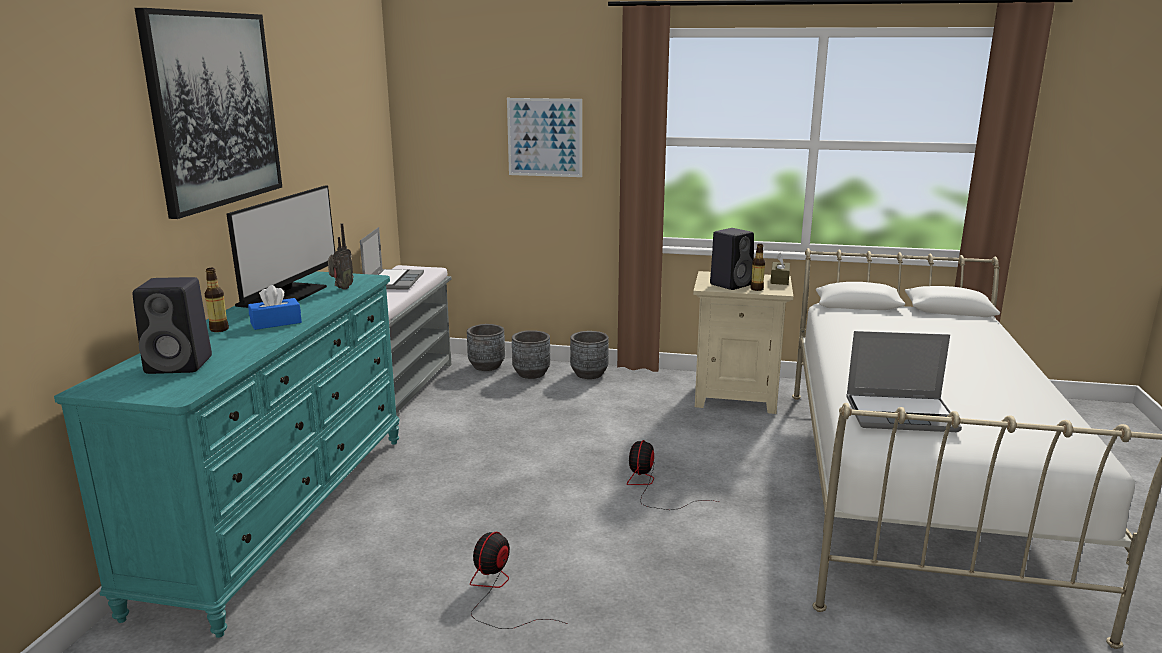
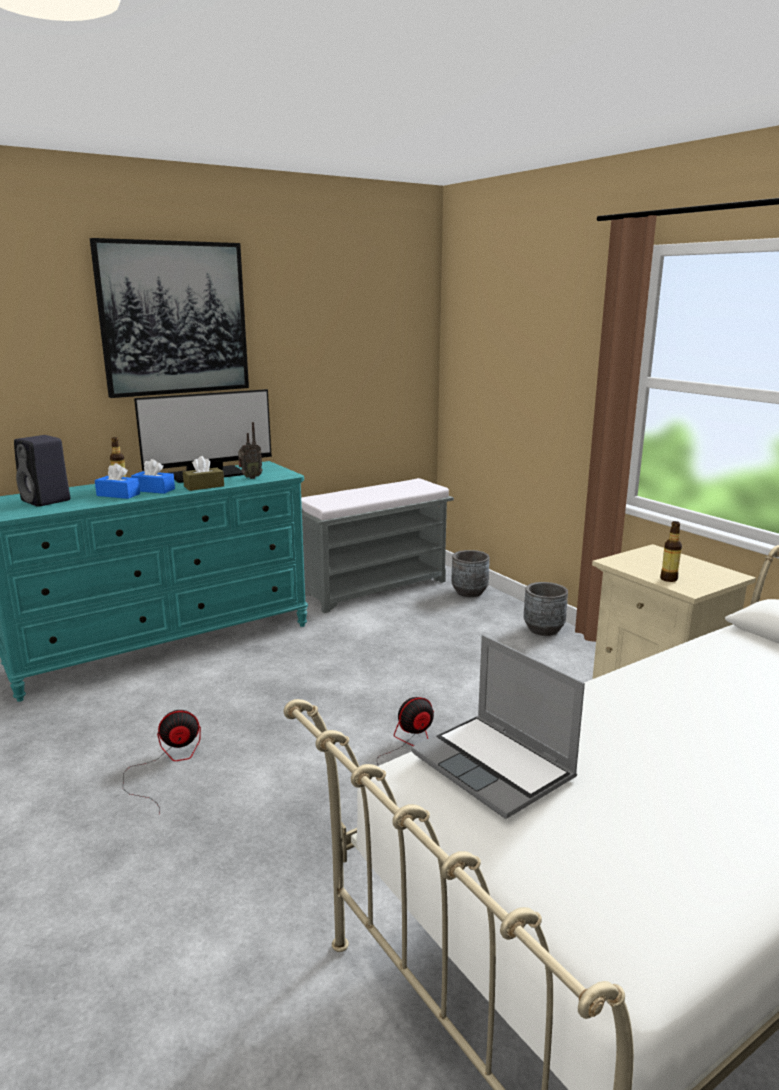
camera: 45 degrees right, 0 degrees up
(251, 337) = (118, 495): none -> blue tissue box
(393, 281) = (384, 489): laptop -> none
(531, 374) = (493, 611): grey planter -> none
(544, 137) = (544, 369): picture -> none
(731, 284) = (651, 566): black speaker -> none
(779, 280) = (726, 578): brown tissue box -> brown tissue box (204, 486)

